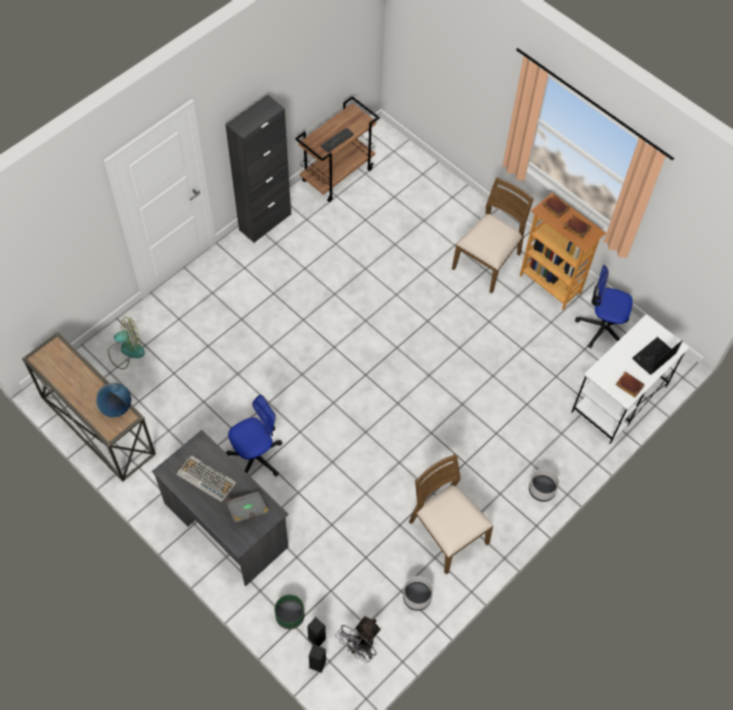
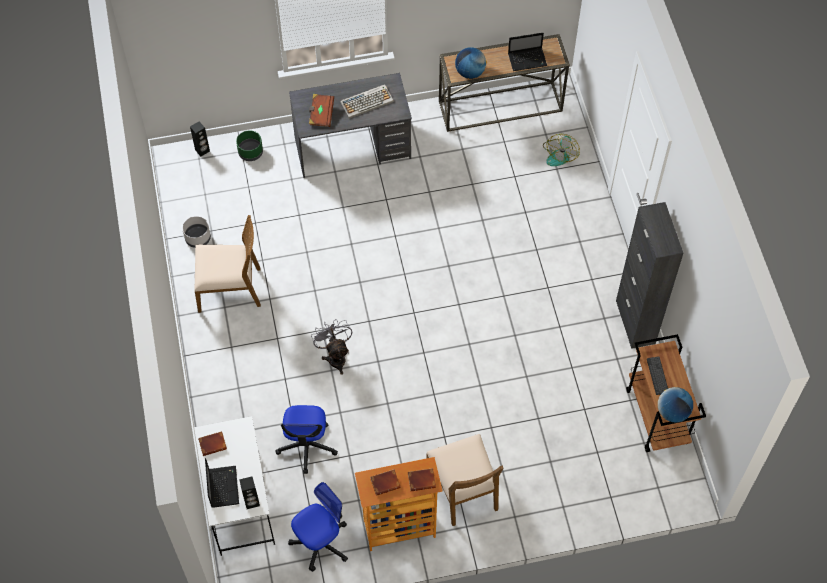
camera: 125 degrees right, 0 degrees up
(71, 368) = (528, 59): none -> laptop
(248, 510) = (321, 114): grey book -> brown book
(256, 456) = (395, 195): office chair -> office chair (307, 446)
(317, 639) = (220, 159): black speaker -> black speaker (252, 502)
(360, 120) = (672, 412): none -> globe
(360, 647) = (192, 182): grey fan -> grey fan (335, 356)
(542, 490) = (209, 380): grey planter -> none

